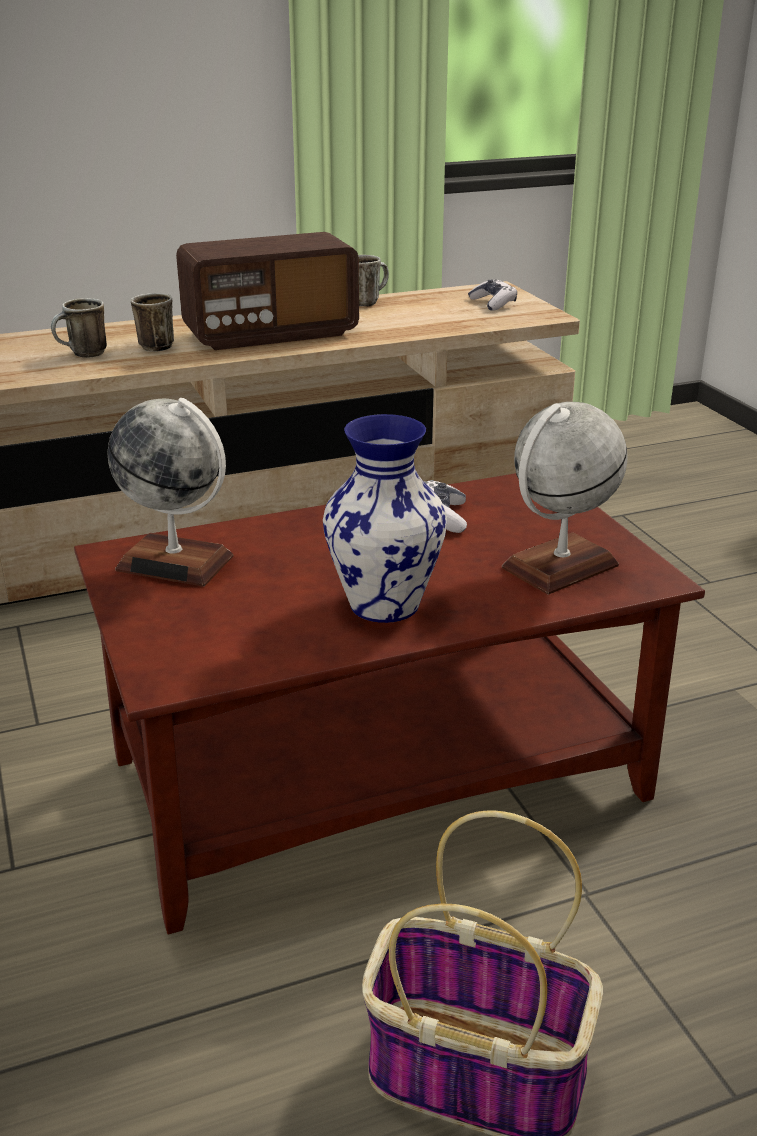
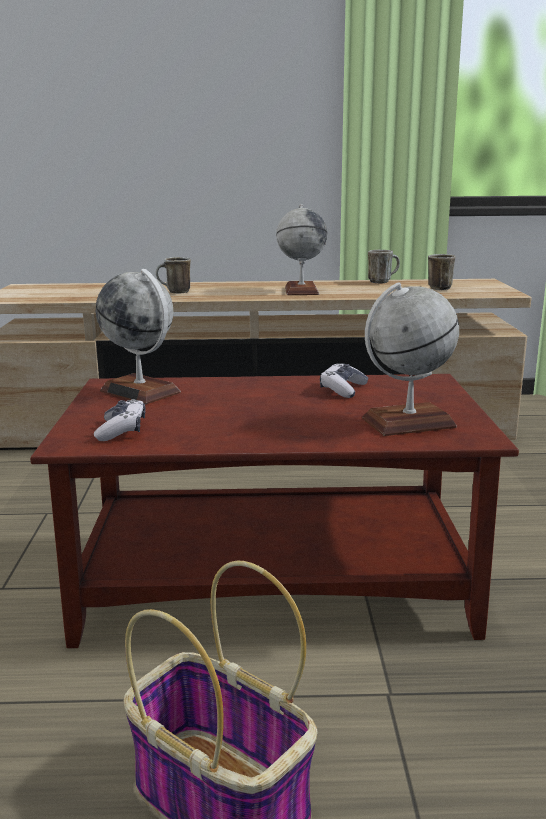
camera: 20 degrees right, 10 degrees down
(152, 346) = (220, 291): mug -> mug (437, 288)
(270, 334) = (301, 291): radio -> globe
(386, 604) = (257, 426): vase -> none
(493, 303) = (472, 286): game controller -> game controller (122, 430)

